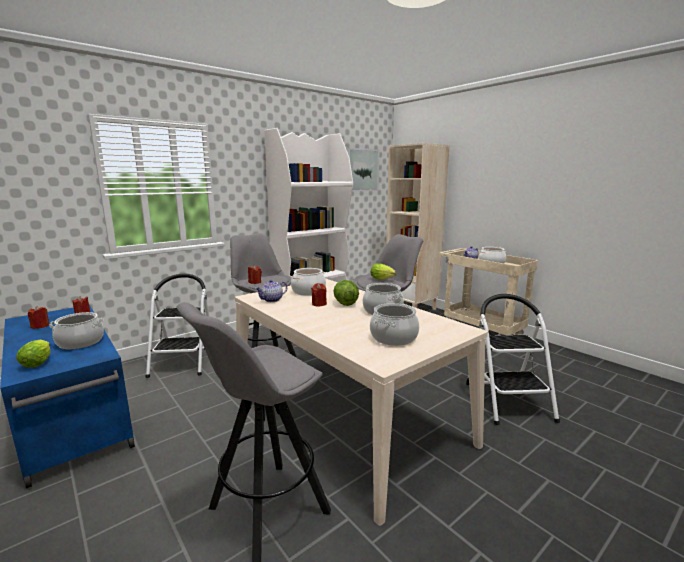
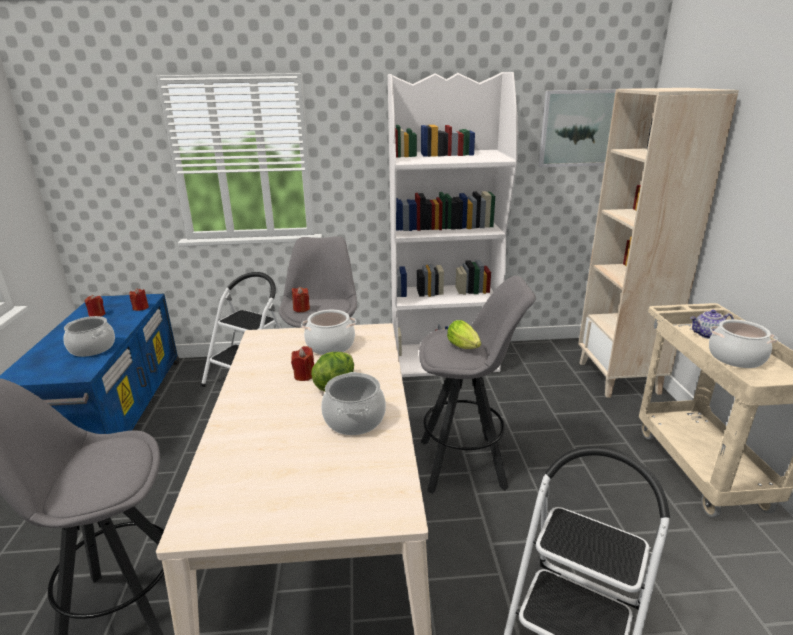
camera: 35 degrees right, 10 degrees up
(39, 362) = (39, 364): lettuce -> none
(272, 300) = (269, 350): teapot -> none
(393, 337) = (281, 482): cooking pot -> none

